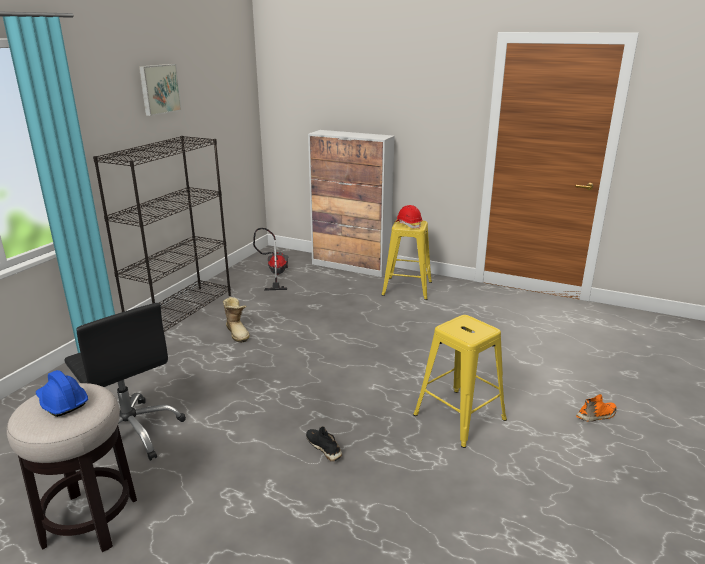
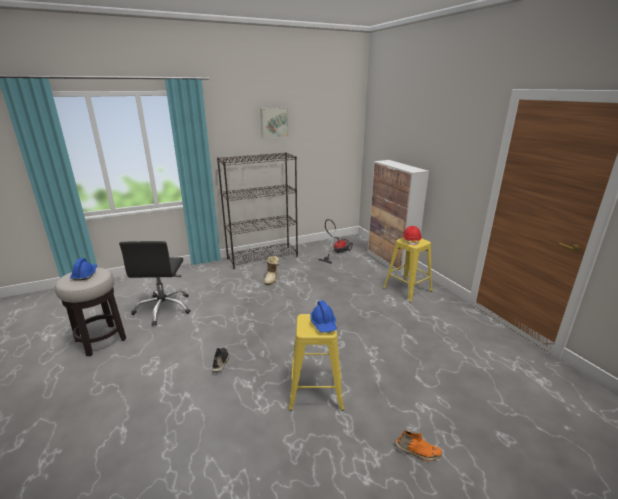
camera: 40 degrees right, 0 degrees up
(474, 325) = (324, 324): none -> blue hard hat

